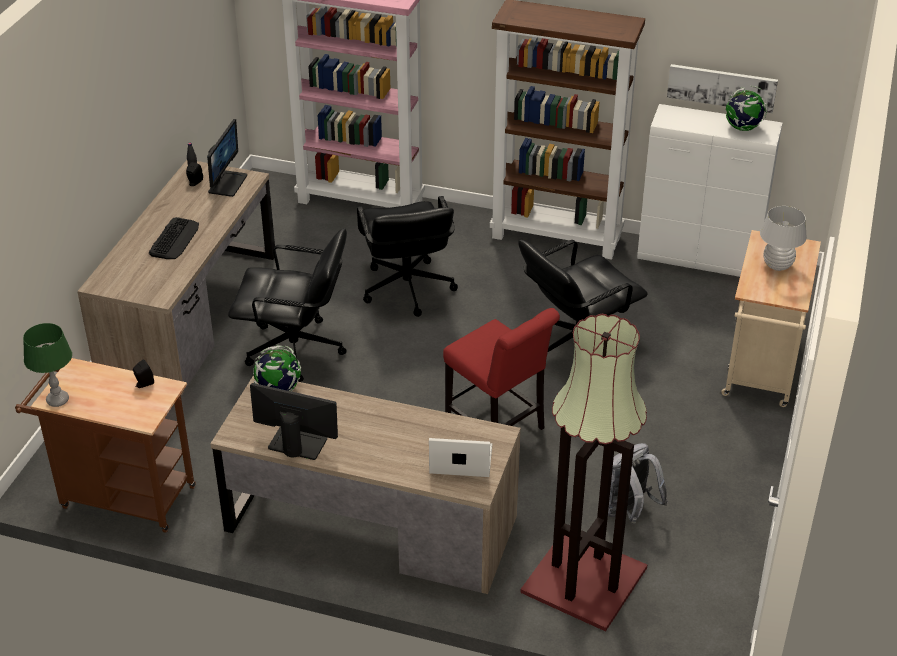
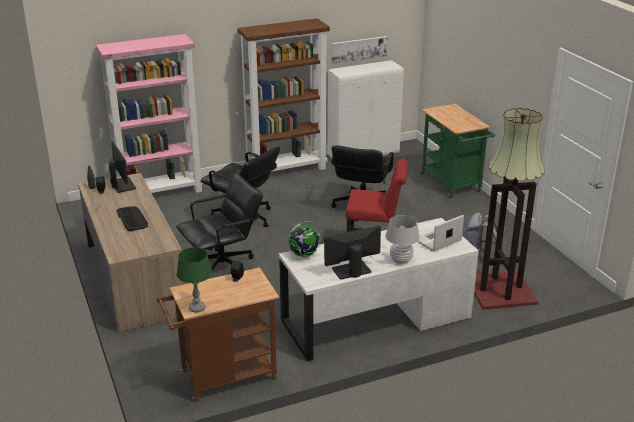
camera: 40 degrees left, 10 degrees down
(371, 524) = (376, 319): brown desk -> white desk
(742, 128) = (379, 66): globe -> none
(760, 374) = (452, 185): beige cart -> green cart
(777, 266) = (453, 117): white table lamp -> white table lamp (401, 260)

